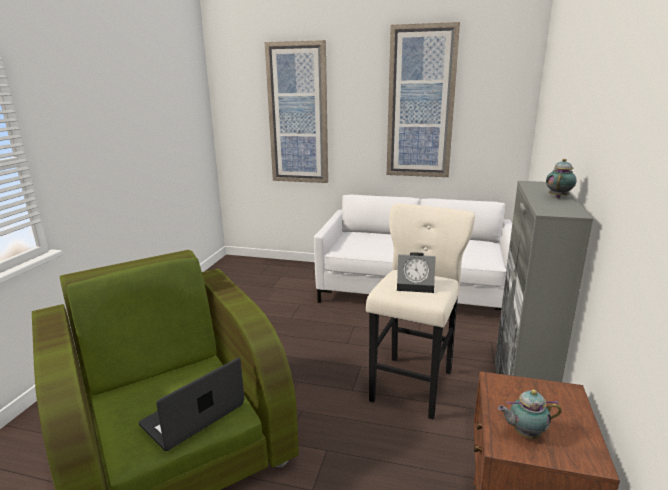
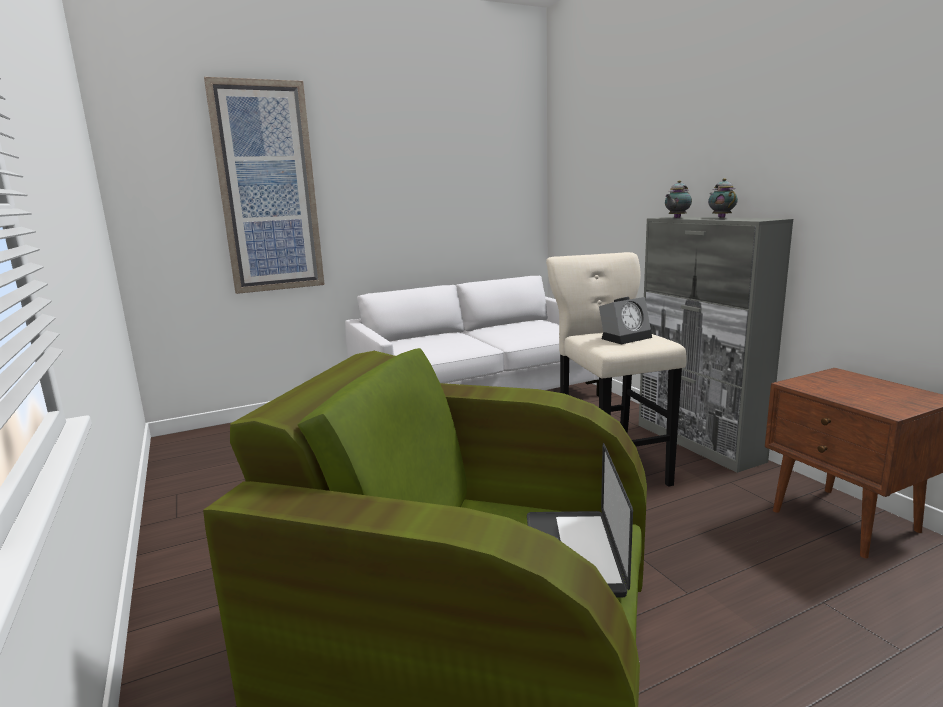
camera: 40 degrees left, 5 degrees down
(421, 103) = (433, 168): picture -> none
(524, 433) = (880, 401): teapot -> teapot (676, 218)

